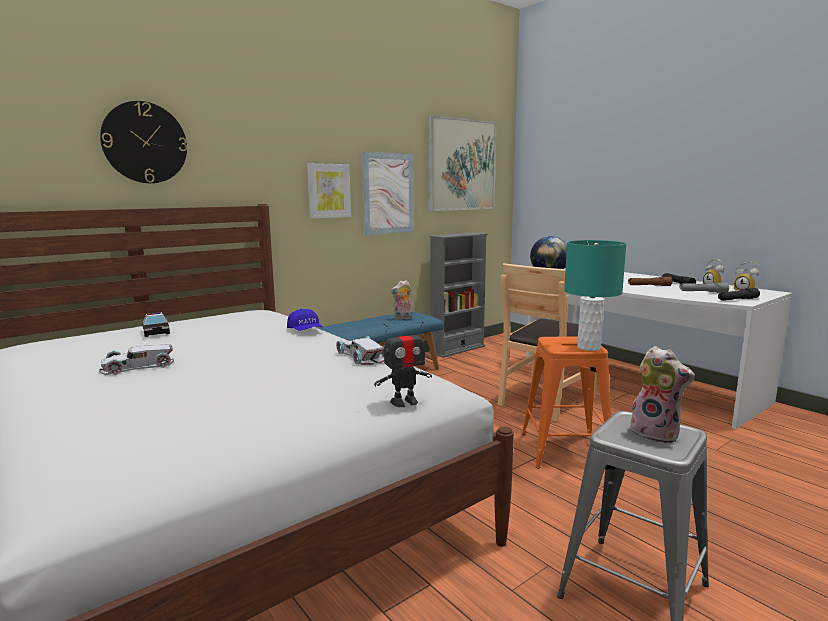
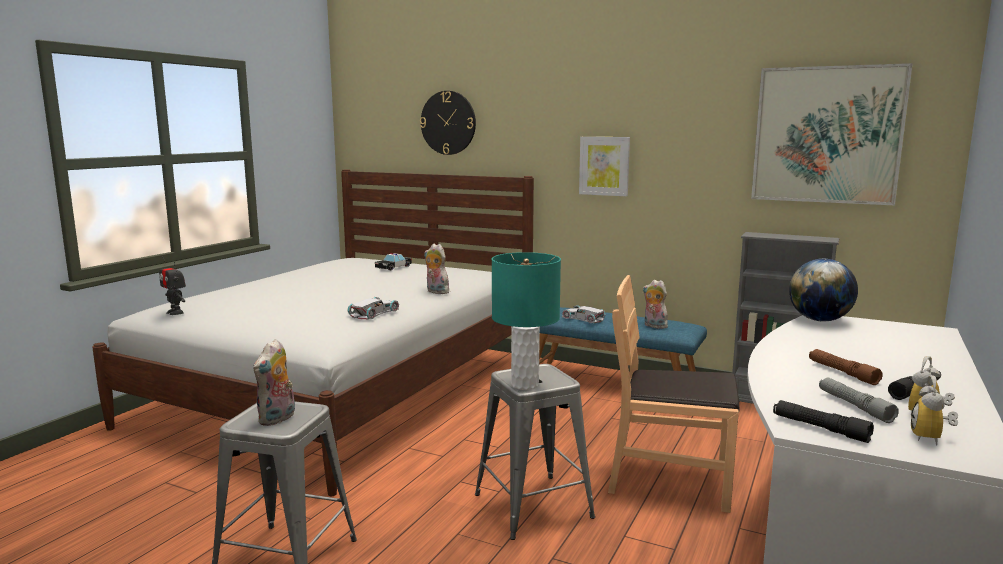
camera: 65 degrees right, 0 degrees up
(138, 366) = (315, 280): white toy car -> white toy car (583, 318)
(305, 331) = (436, 292): blue cap -> plush toy
(388, 193) = (685, 172): picture -> none
(404, 402) = (283, 337): toy robot -> toy robot (175, 312)
(565, 450) = (533, 506): orange stool -> grey stool

